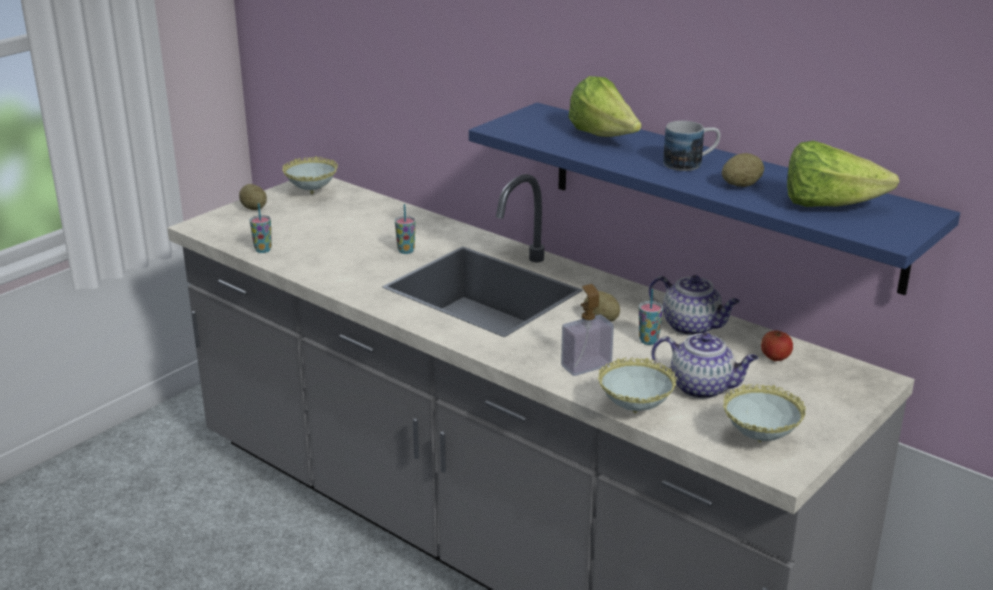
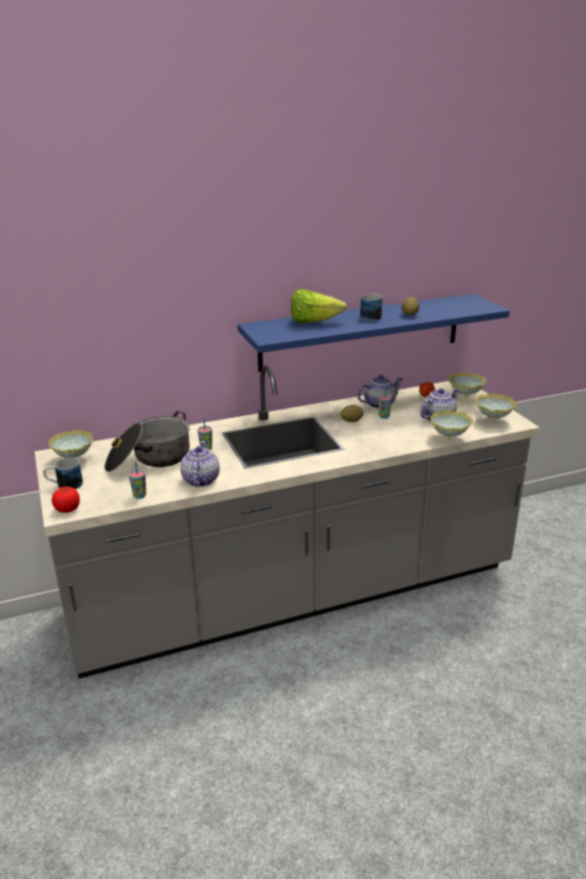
camera: 60 degrees left, 0 degrees up
(208, 225) = (67, 509): none -> tomato
(254, 208) = (64, 485): potato -> mug
(327, 270) = (200, 480): none -> teapot
(350, 228) = (149, 459): none -> cooking pot
(586, 366) = (395, 437): soap dispenser -> none
(825, 396) = (465, 397): none -> bowl
(828, 206) = (448, 308): lettuce -> none

